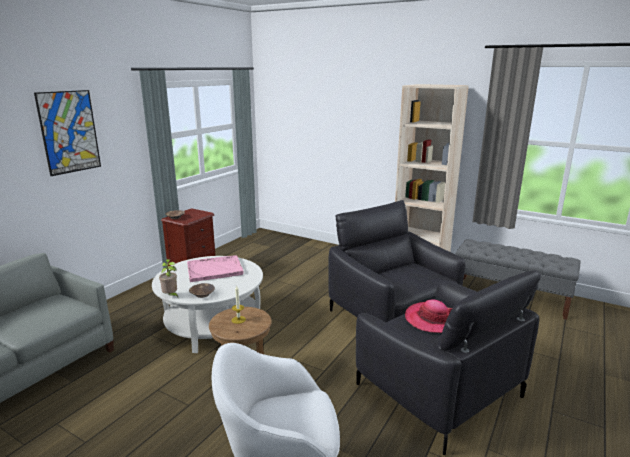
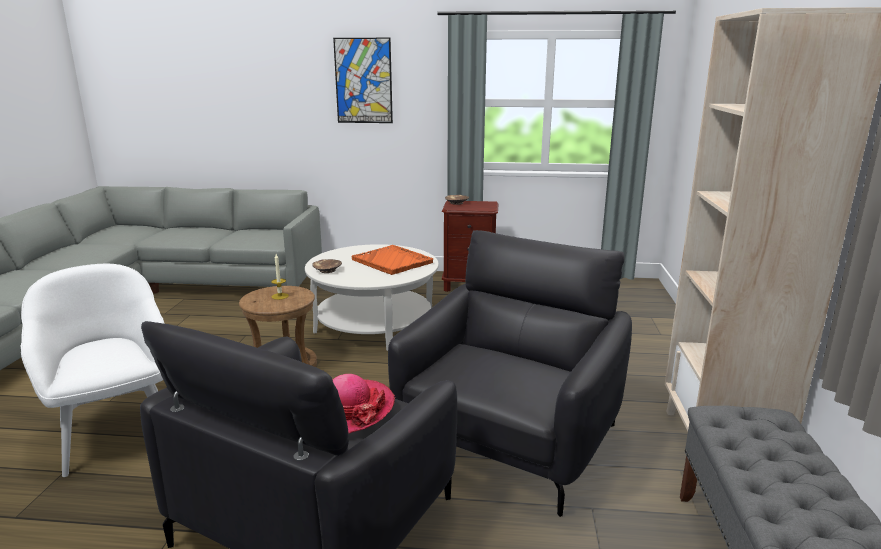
camera: 65 degrees right, 0 degrees up
(171, 296) = (314, 261): potted plant -> none
(215, 269) = (392, 261): pink tray -> orange tray

